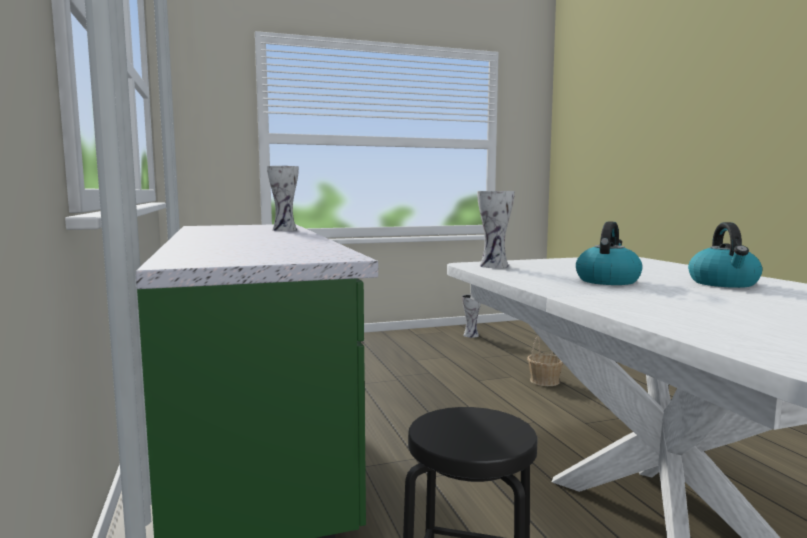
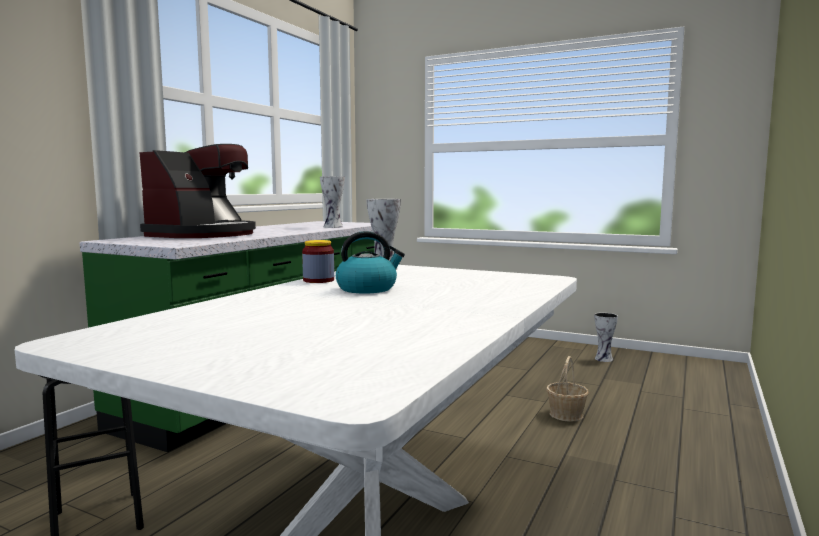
camera: 45 degrees right, 0 degrees up
(233, 247) = (203, 235): none -> coffee machine
(528, 281) = (318, 280): none -> jar
(724, 283) = (433, 306): kettle -> none

